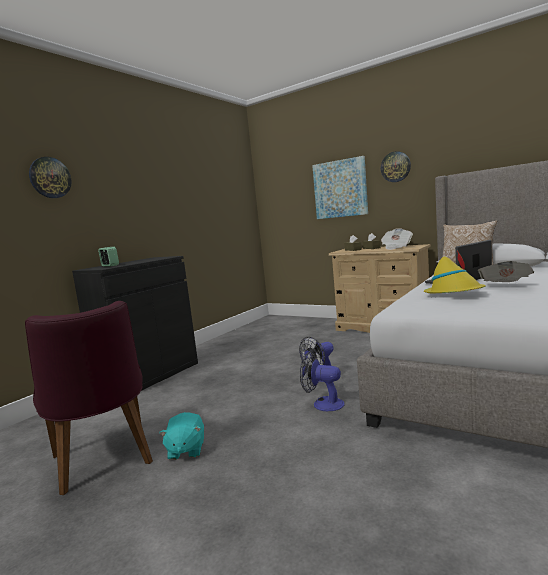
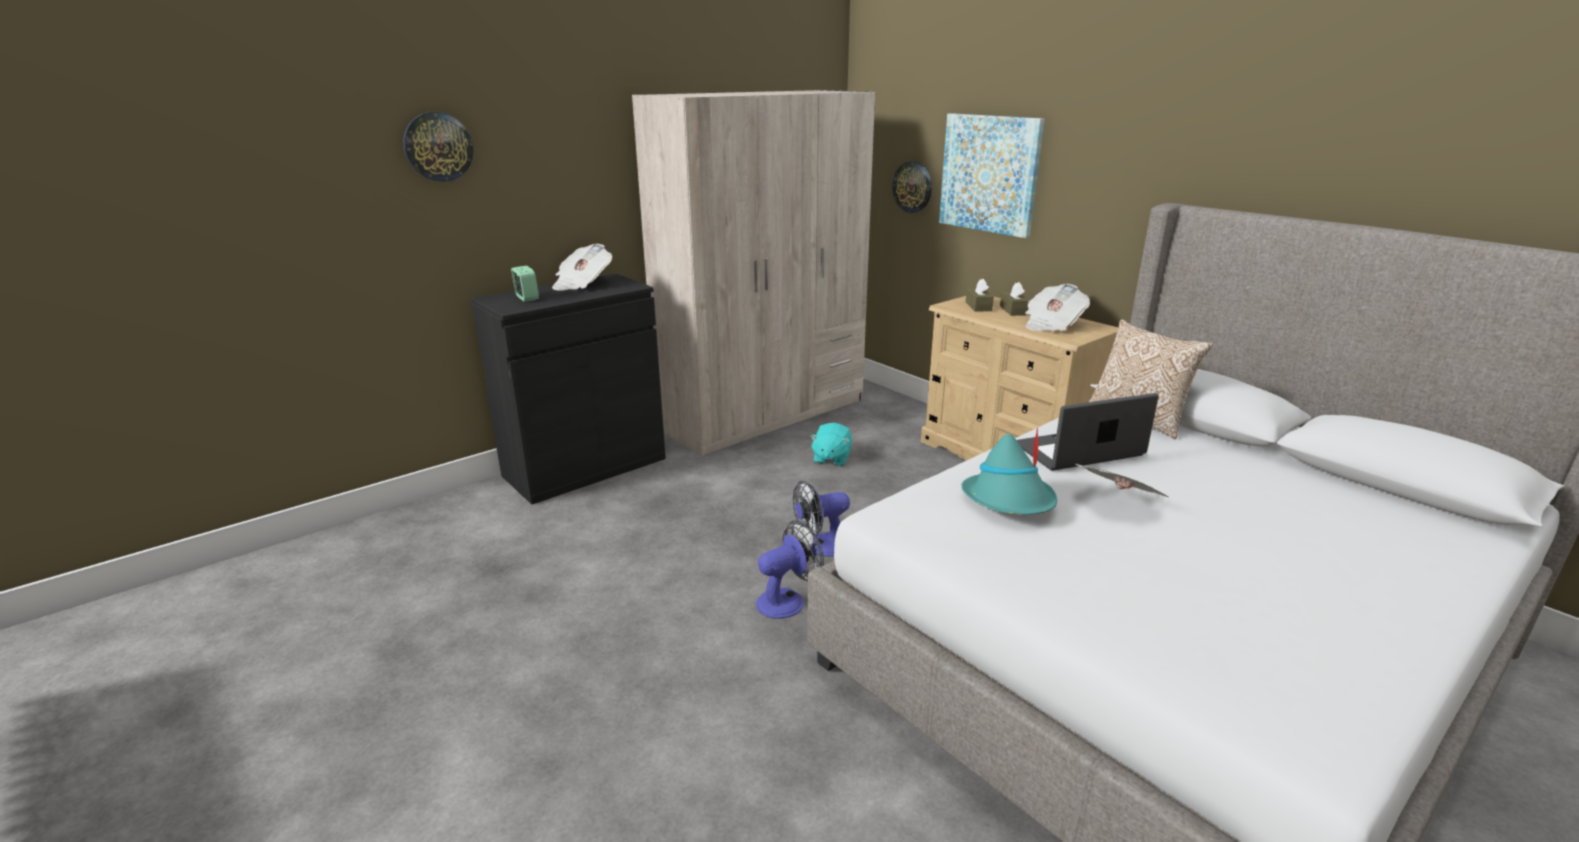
camera: 15 degrees right, 15 degrees up
(104, 463) = (458, 615): purple chair -> none
(138, 260) = (582, 284): none -> newspaper
(186, 450) = (561, 626): turquoise plush toy -> turquoise plush toy (831, 458)
(242, 336) = (765, 414): none -> beige wardrobe
(323, 404) = (787, 600): fan -> fan turned 105 degrees clockwise
(395, 167) = (1096, 157): wall clock -> wall clock (913, 187)
(454, 293) = (1009, 500): yellow hat -> turquoise hat

